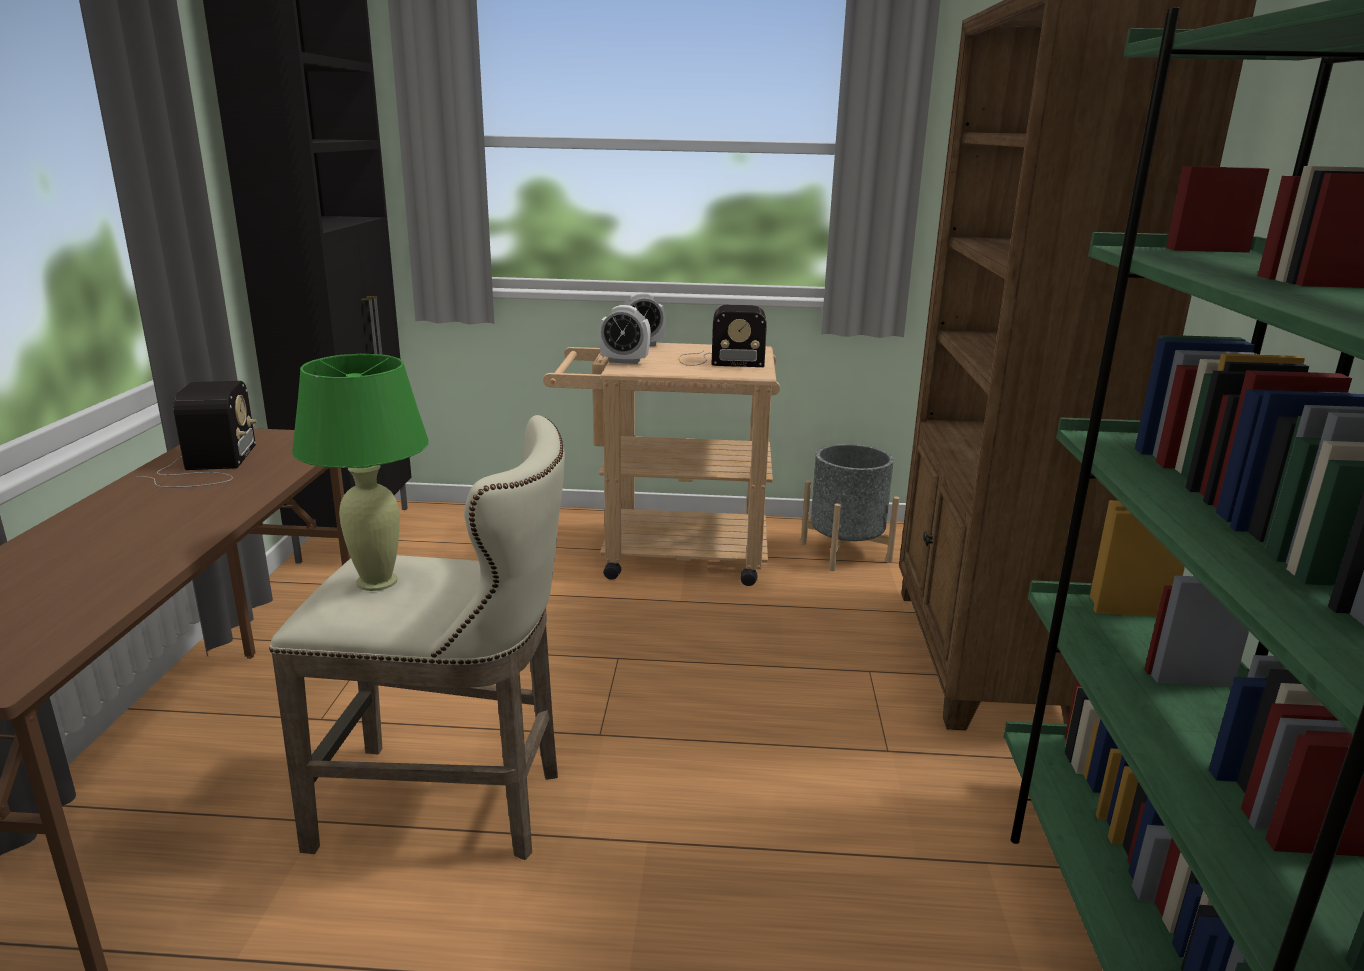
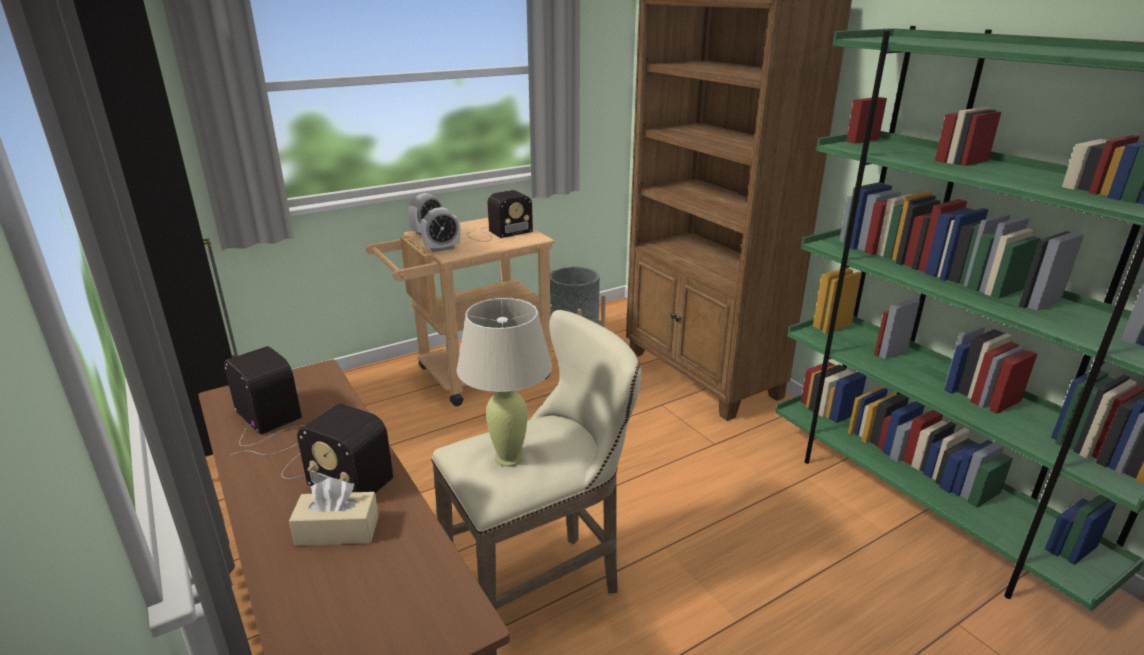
camera: 35 degrees left, 5 degrees up
(81, 561) = (337, 530): none -> beige tissue box
(175, 516) = (335, 470): none -> radio
(376, 581) = (508, 458): green table lamp -> beige table lamp

